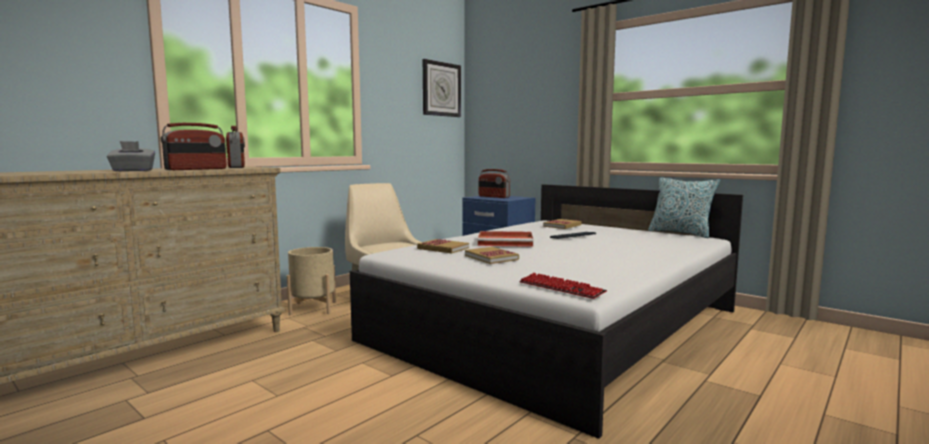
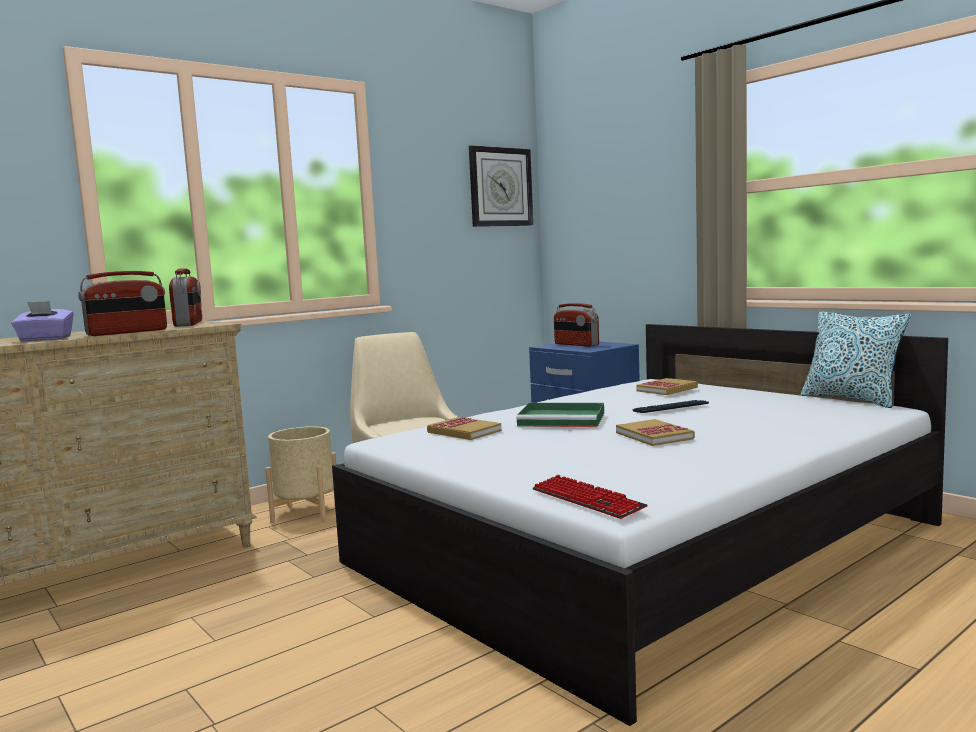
camera: 10 degrees right, 0 degrees up
(132, 170) = (45, 339): grey tissue box -> purple tissue box
(491, 257) = (522, 447): book -> book (654, 436)
(506, 242) = (563, 419): red tray -> green tray

